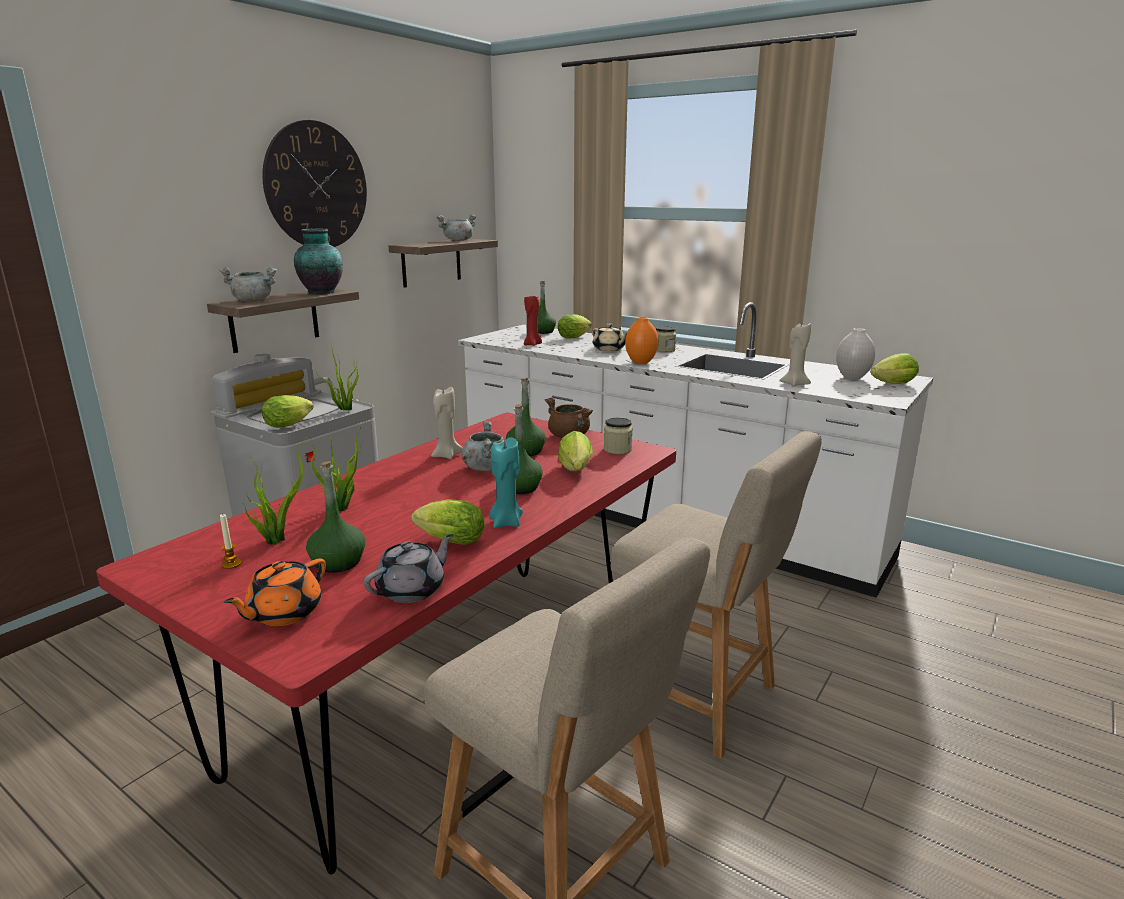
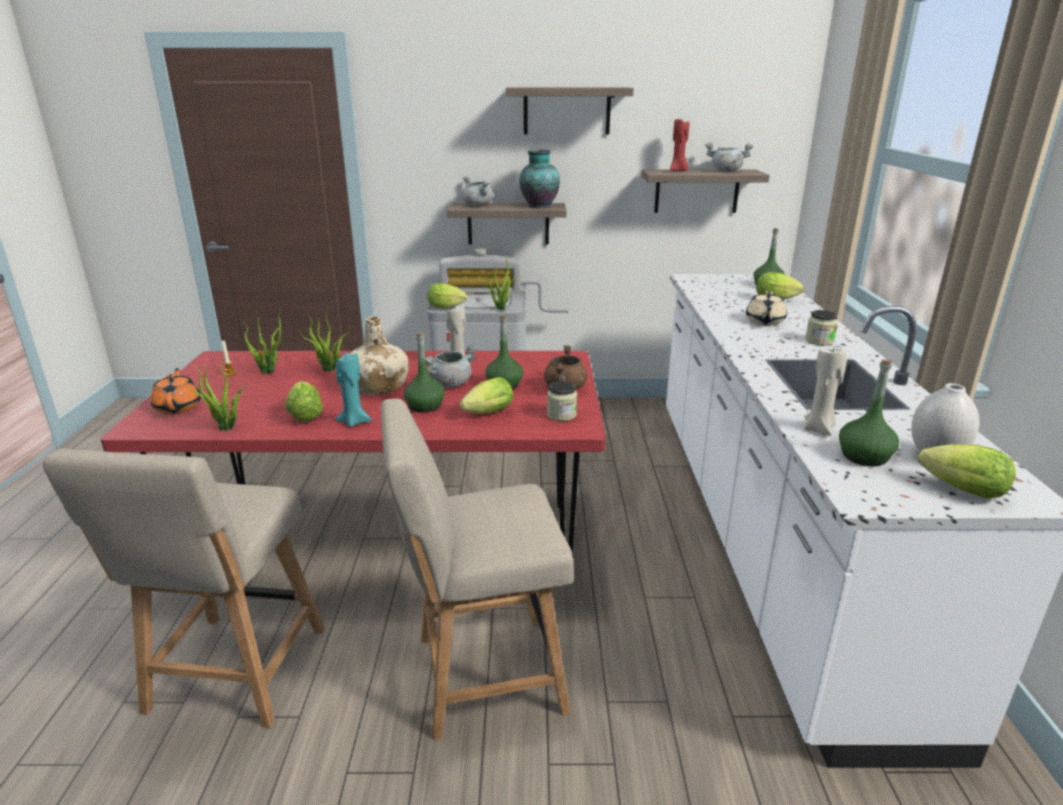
camera: 55 degrees right, 5 degrees up
(283, 613) = (178, 407): orange teapot -> orange teapot turned 75 degrees clockwise
(316, 186) = (566, 111): wall clock -> shelf
(337, 562) = (250, 396): green bottle -> green bottle (864, 456)
(412, 590) = (227, 428): grey teapot -> potted plant
(438, 496) = (378, 387): none -> beige bottle
(533, 345) = (712, 296): red candle -> red candle (678, 171)
(641, 362) = (744, 344): orange vase -> none
(699, 698) = (481, 675): beige chair -> beige chair turned 75 degrees clockwise

